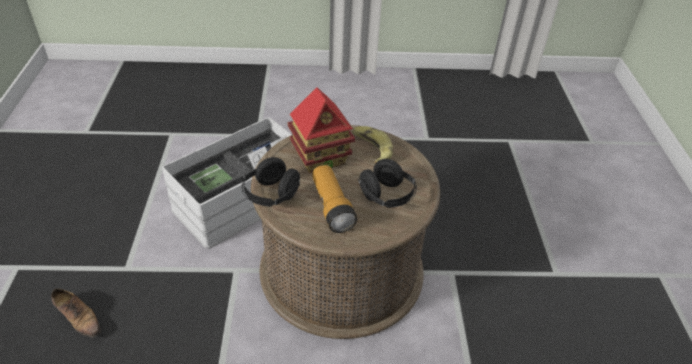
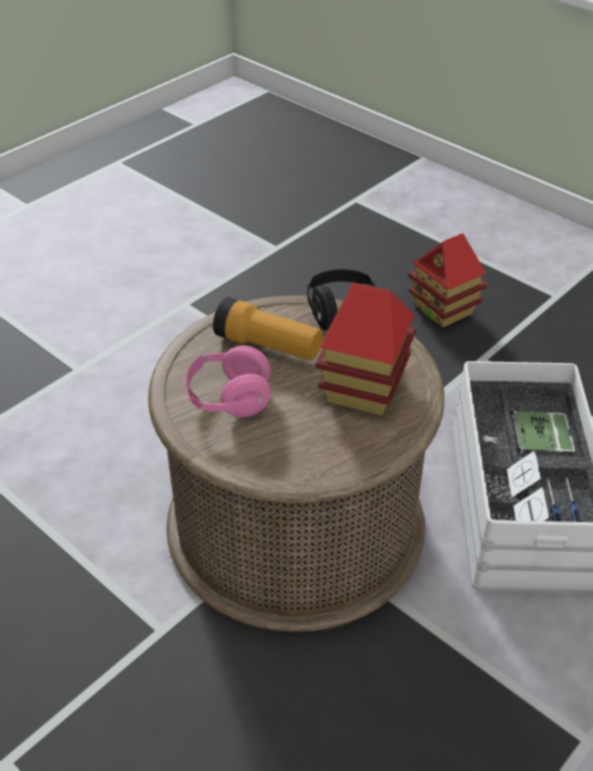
camera: 135 degrees right, 0 degrees up
(78, 317) = (443, 310): shoe -> toy house
(371, 148) = (327, 445): banana -> none
(387, 196) = (228, 399): black headphones -> pink headphones

